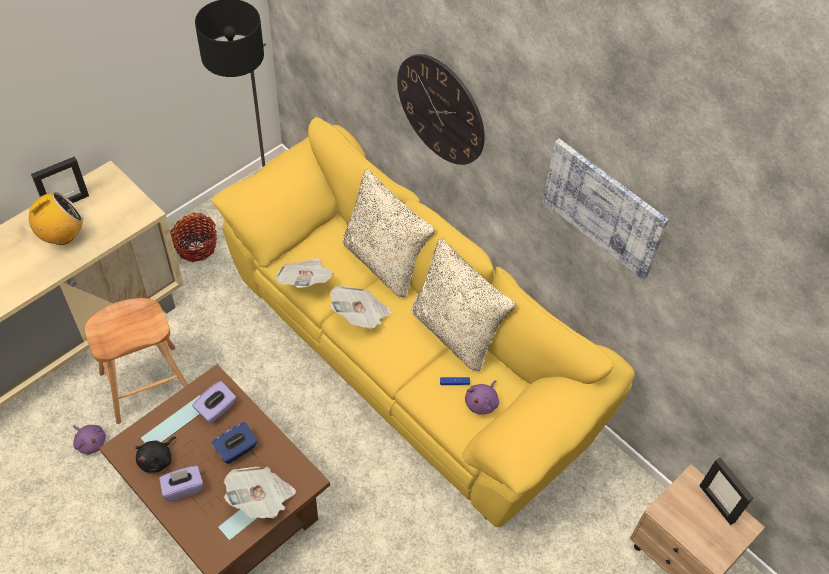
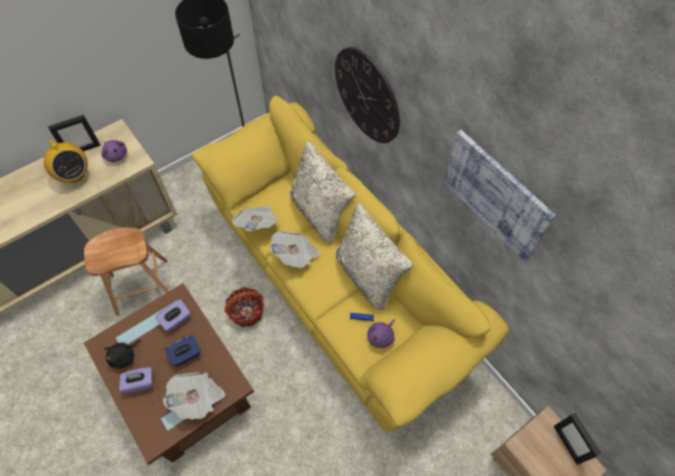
camera: 10 degrees right, 5 degrees up
(62, 235) = (74, 175): radio -> radio turned 75 degrees clockwise
(90, 442) = (95, 328): purple plush toy -> purple plush toy (116, 155)
(196, 246) = (194, 185): basket -> basket (247, 311)

